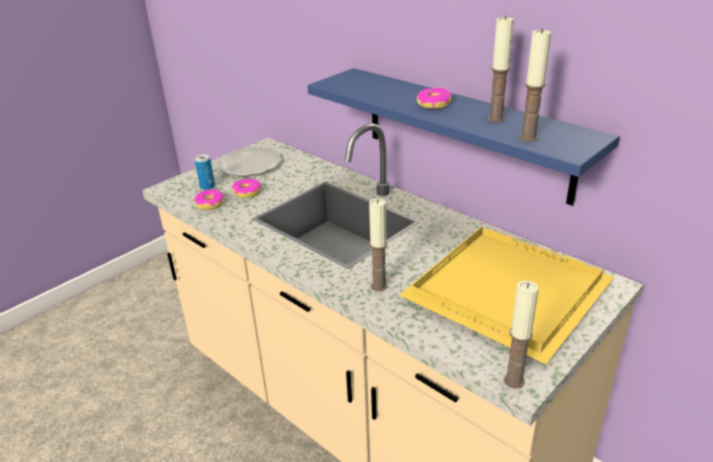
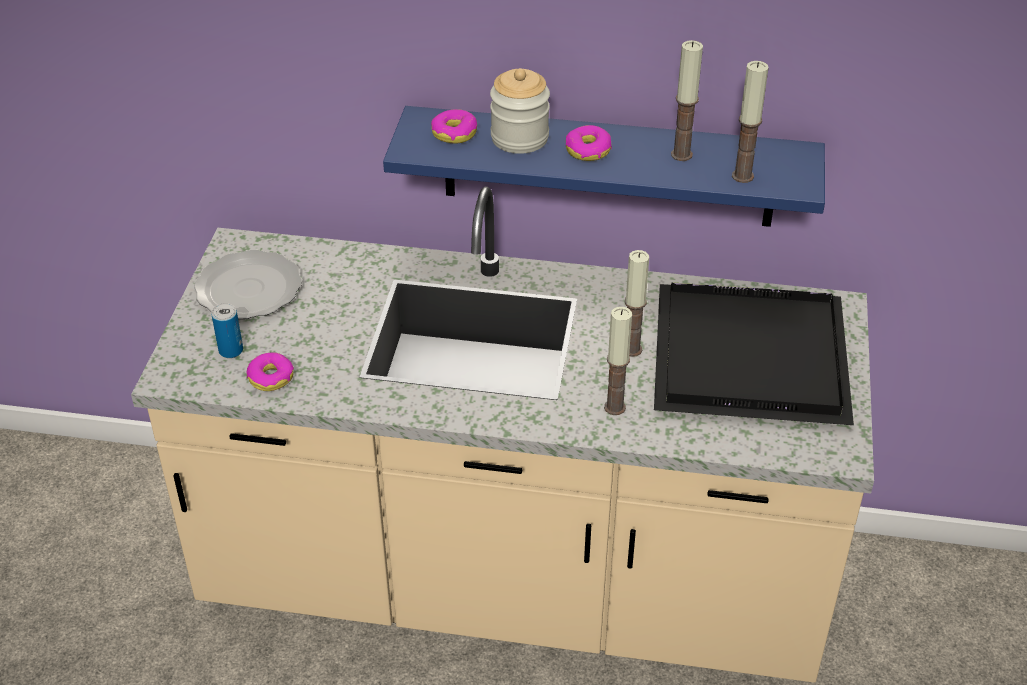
camera: 35 degrees left, 10 degrees up
(247, 192) = (303, 338): donut -> donut (454, 133)
(398, 91) = (519, 138): none -> jar
(502, 292) = (746, 359): yellow tray -> black tray
(514, 380) = (834, 455): candle -> candle (631, 349)

